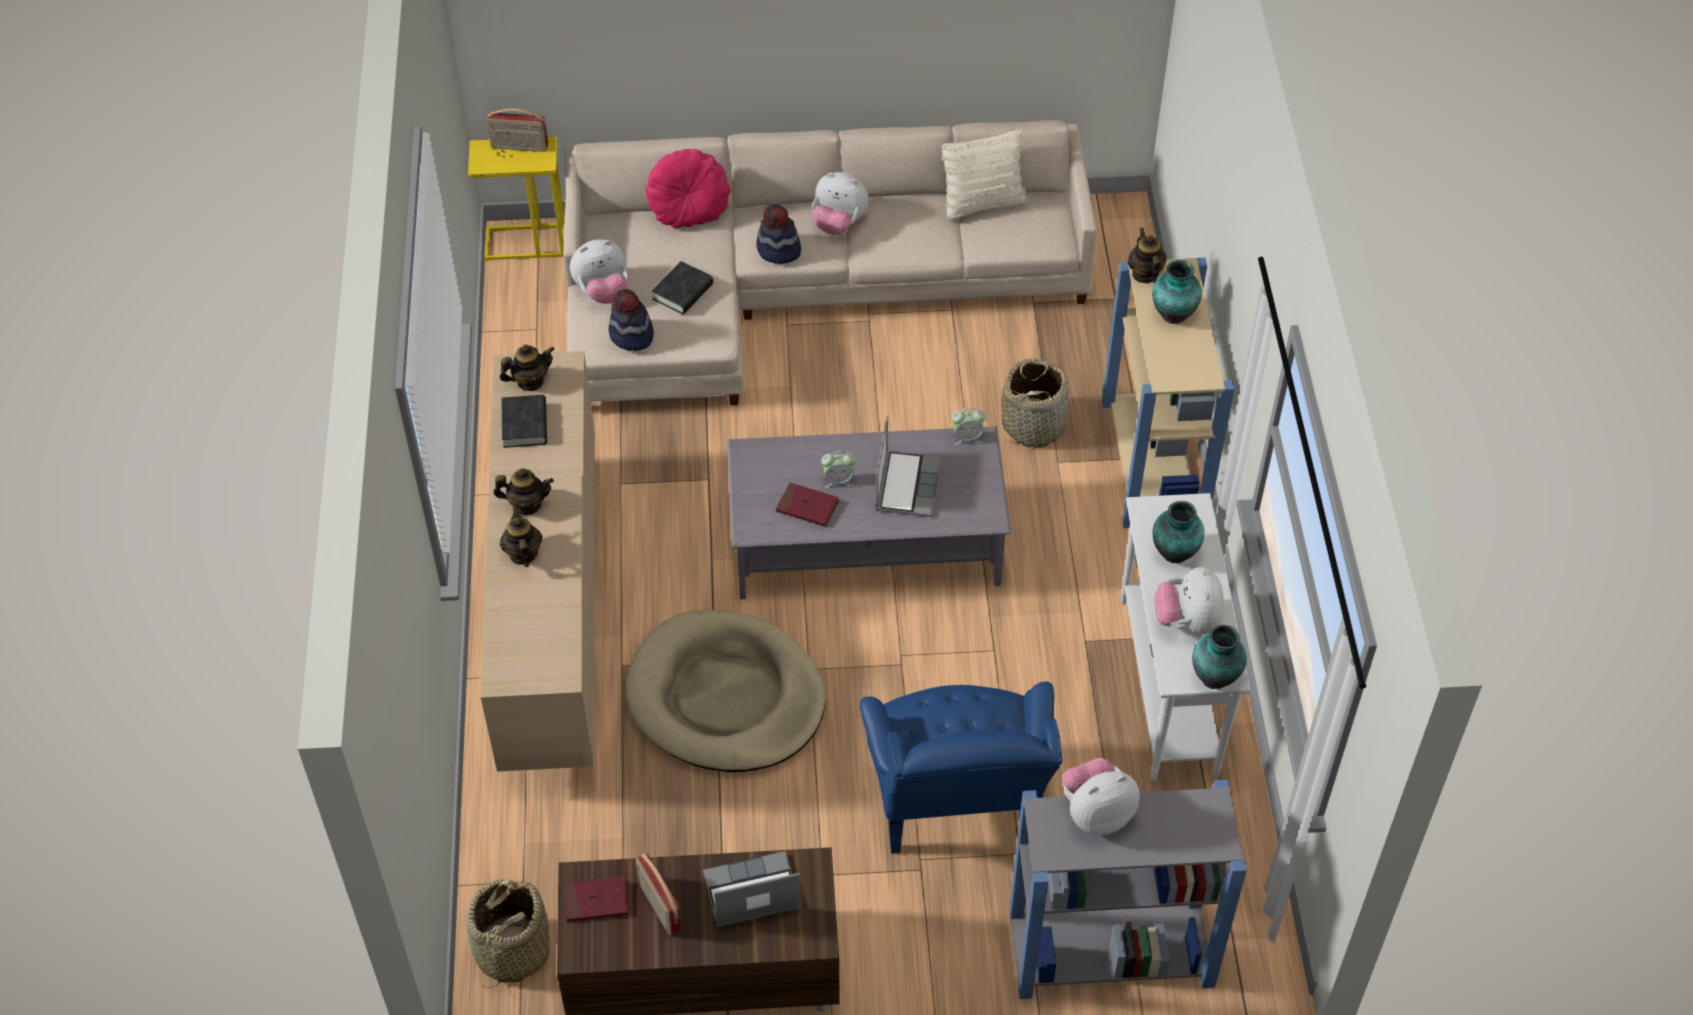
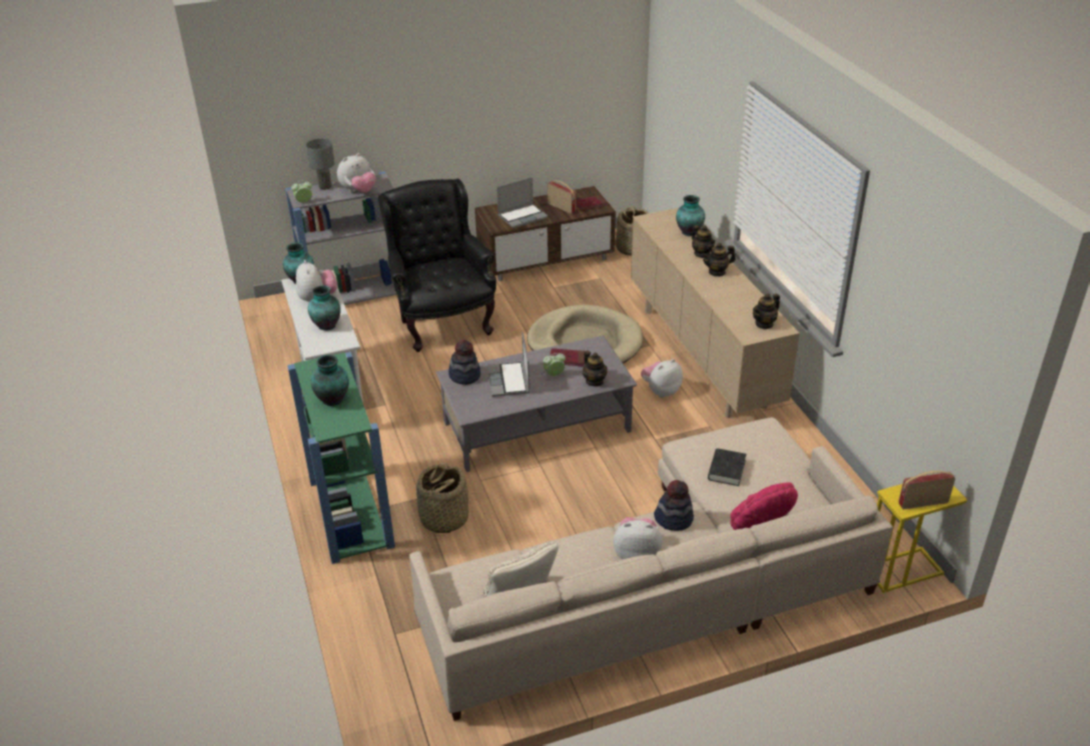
camera: 165 degrees right, 15 degrees down
(510, 617) = (688, 232): none -> vase
(525, 425) = (749, 304): black book -> none
(602, 291) = (785, 461): plush toy -> plush toy (661, 391)
(631, 336) = (743, 435): hat -> hat (464, 375)
(956, 817) = (442, 322): blue armchair -> black armchair
(967, 437) = (478, 413): alarm clock -> alarm clock (304, 202)
(1144, 274) = (357, 422): teapot -> teapot (594, 381)
(1153, 461) = (351, 512): beige bookcase -> green bookcase
(1162, 846) = (326, 187): none -> grey table lamp

